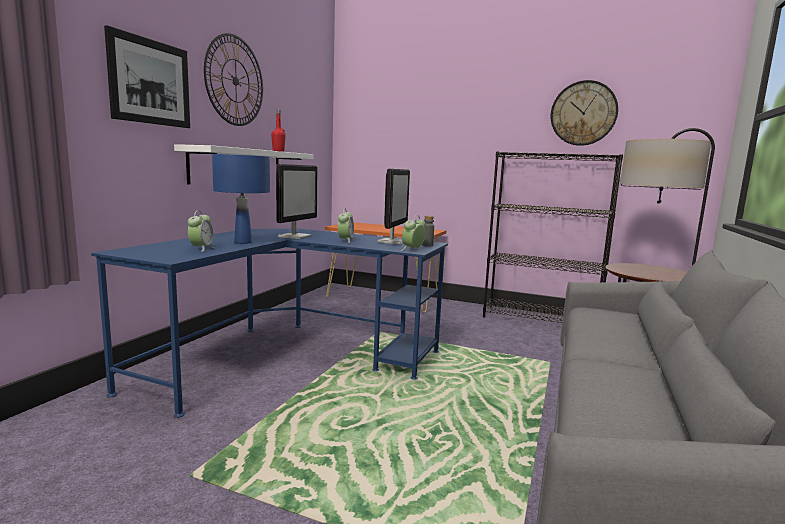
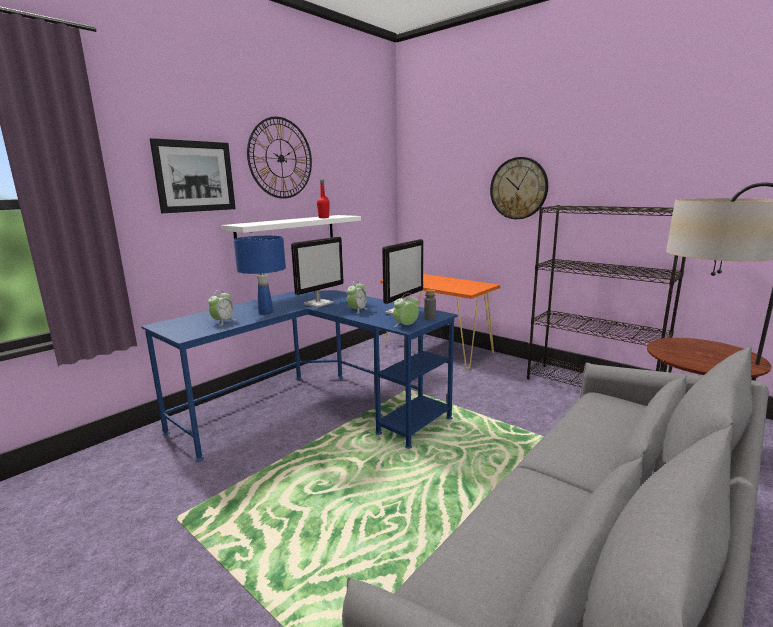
camera: 20 degrees right, 5 degrees up
(583, 113) = (652, 156): wall clock -> wall clock (518, 188)

